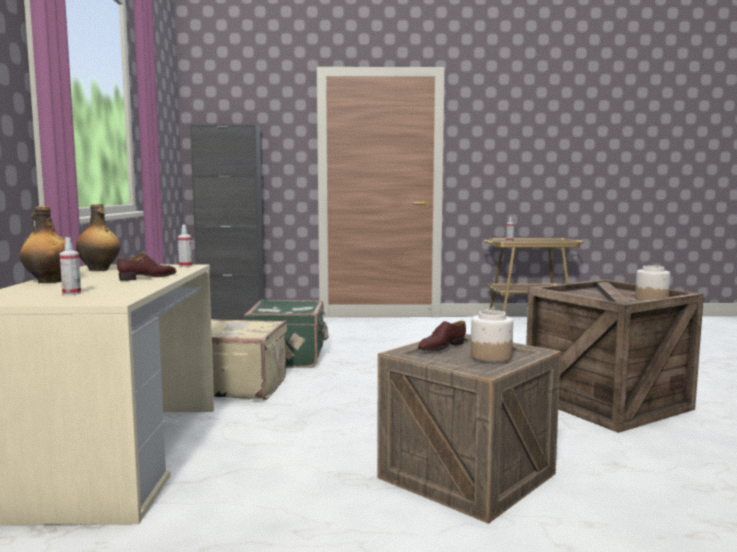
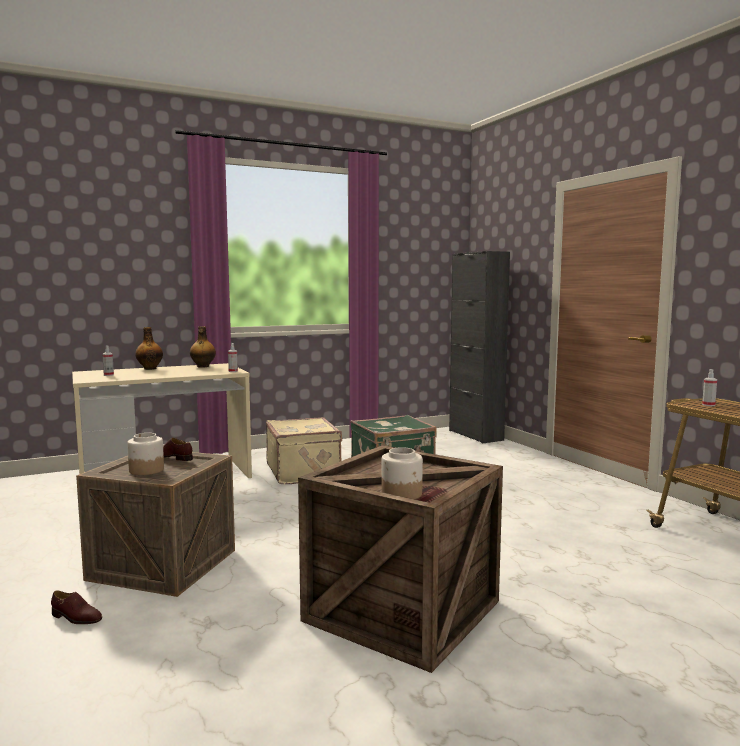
camera: 65 degrees right, 0 degrees up
(148, 277) = (173, 374): brown shoe -> brown shoe (76, 618)

